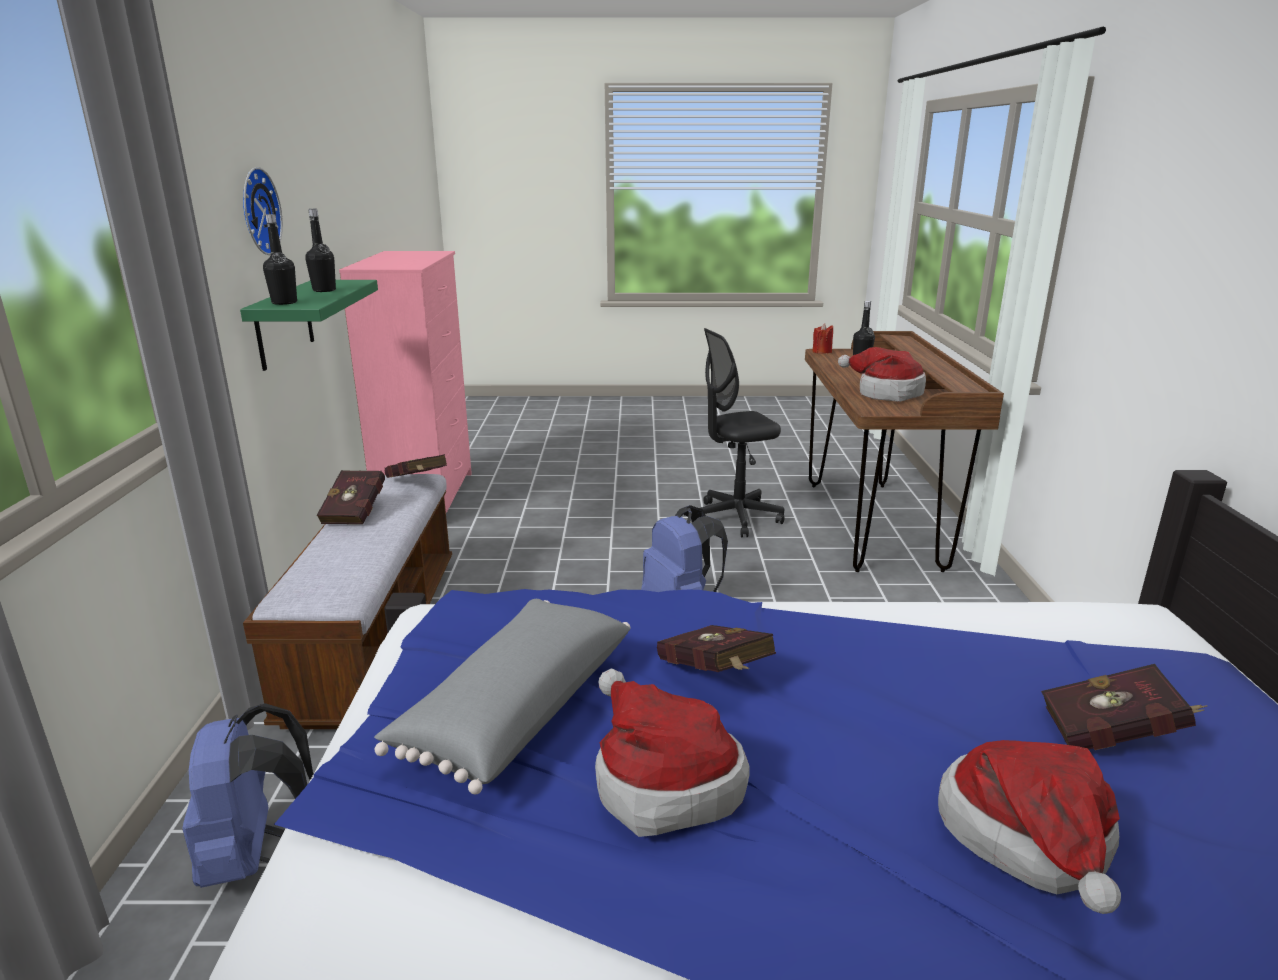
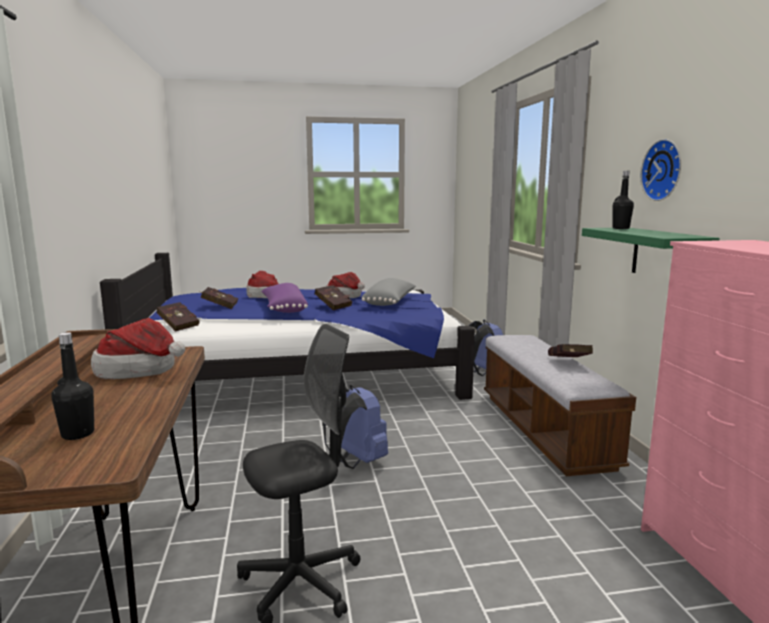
camera: 170 degrees right, 10 degrees down
(324, 290) = (644, 232): black bottle -> none
(417, 483) = (568, 382): red book -> red book (178, 326)
(822, 352) = (112, 465): red candle -> none
(868, 686) = (283, 309): none -> purple pillow

